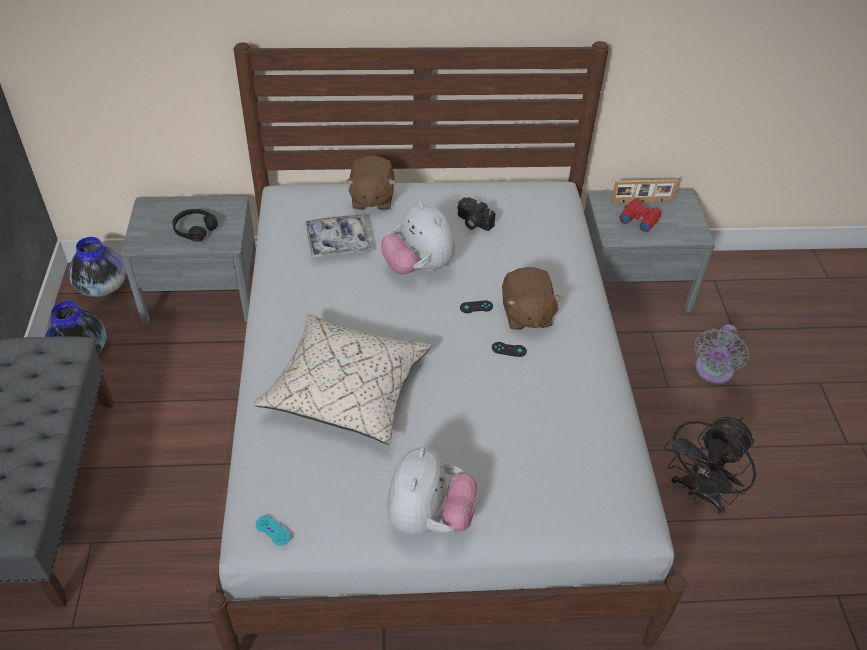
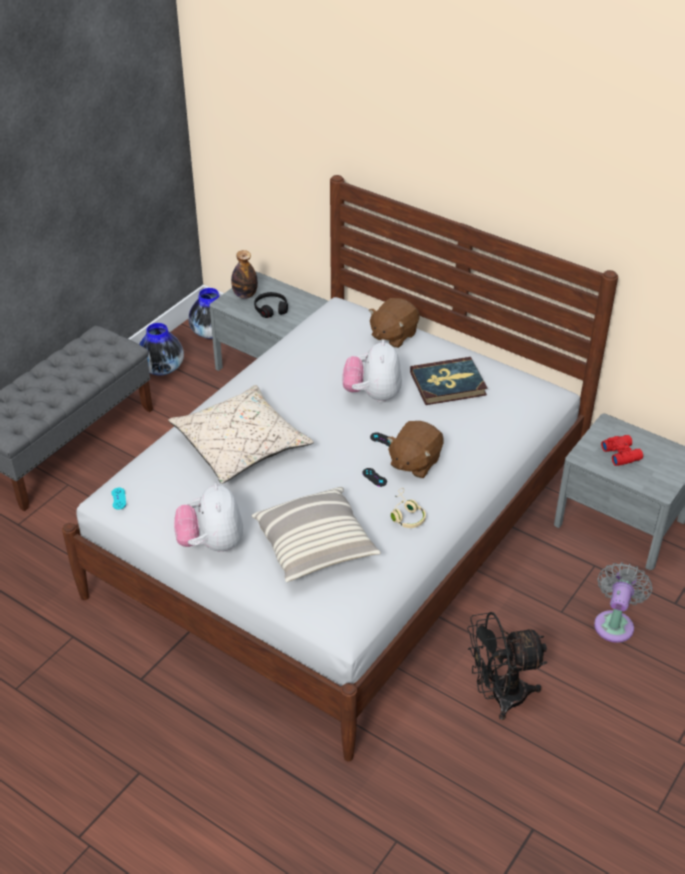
camera: 40 degrees right, 5 degrees down
(151, 227) = (245, 295): none -> bottle
(338, 242) = (336, 353): tray -> none
(429, 517) = (212, 543): plush toy -> plush toy turned 120 degrees clockwise
(472, 222) = (448, 384): camera -> book
(533, 454) = (316, 546): none -> pillow
(575, 371) = (406, 515): none -> beige headphones
(642, 201) = (642, 442): picture frame -> none
(712, 372) = (615, 623): grey fan -> grey fan turned 135 degrees clockwise

